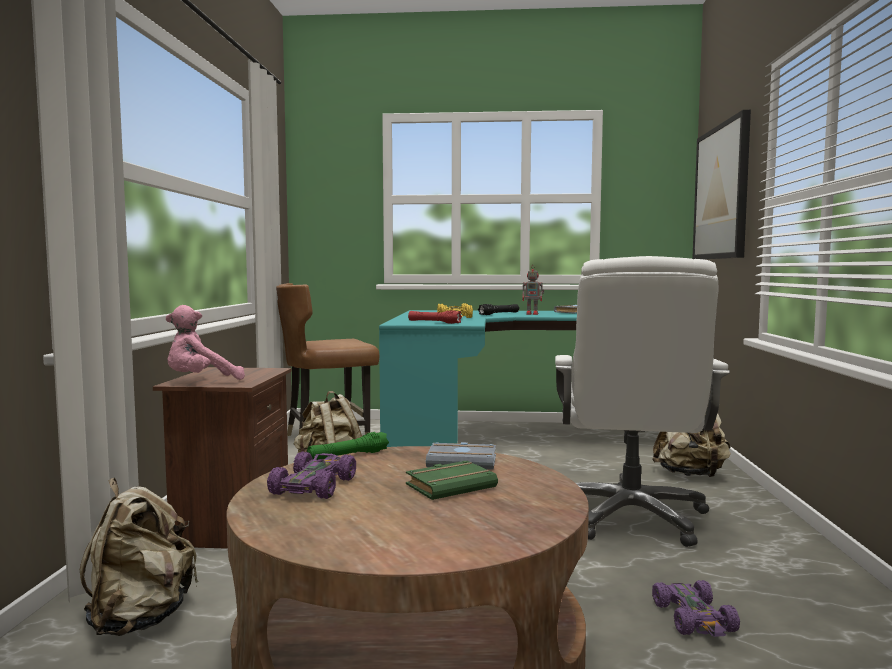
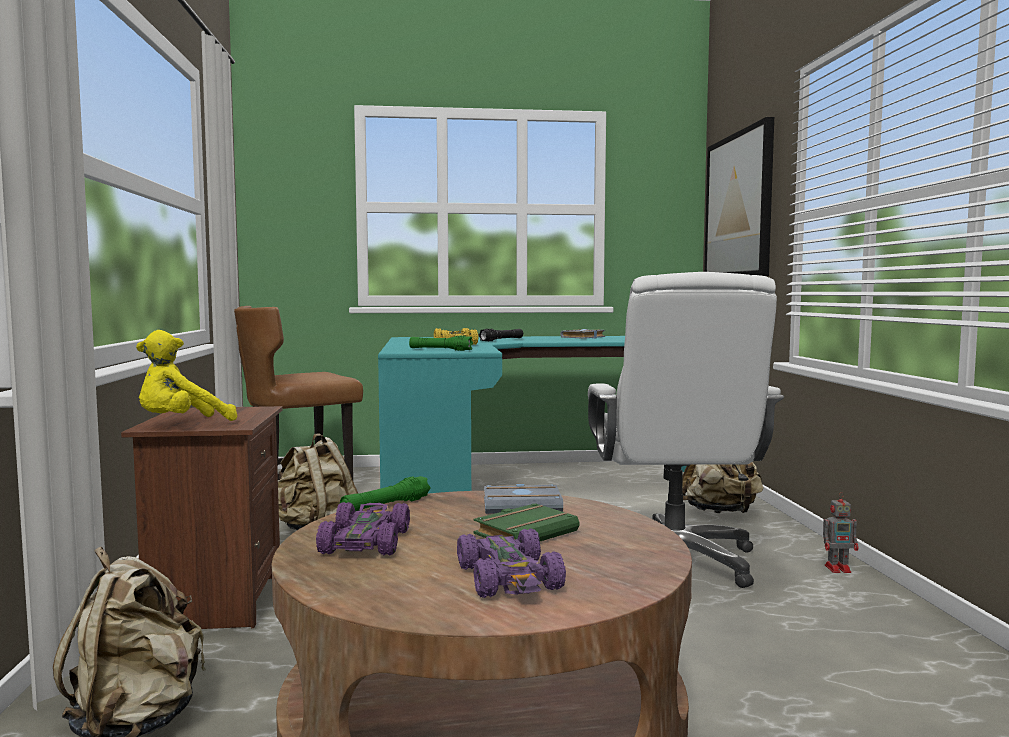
camera: 10 degrees left, 0 degrees up
(201, 382) = (181, 425): pink plush toy -> yellow plush toy
(434, 322) = (440, 350): red flashlight -> green flashlight
(533, 314) = (539, 339): toy robot -> toy robot (839, 568)
(694, 618) = (777, 662): purple toy car -> purple toy car (510, 579)

